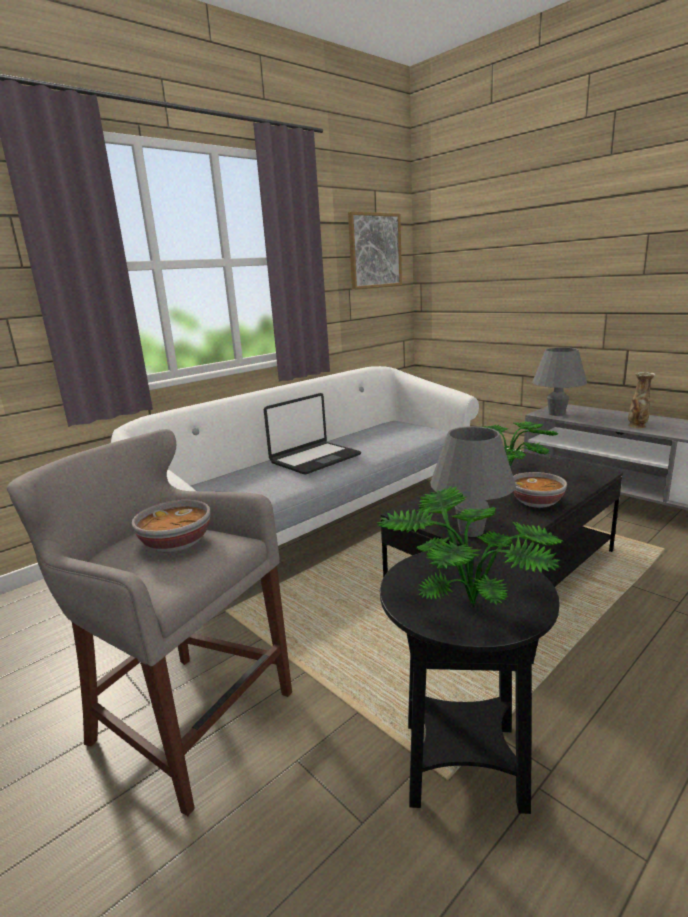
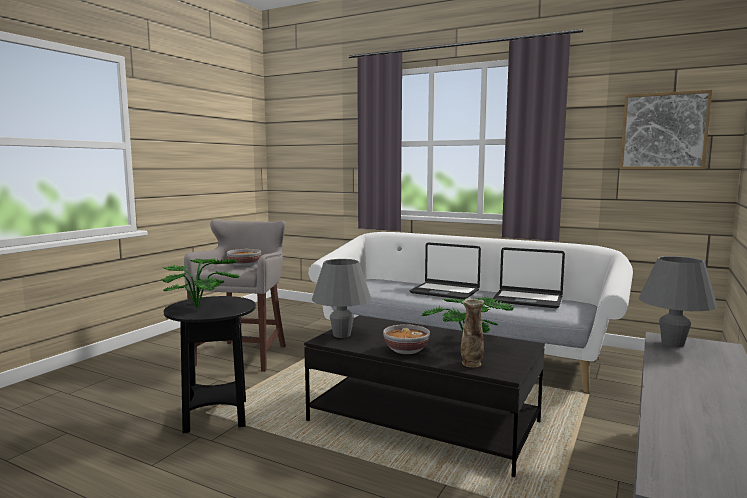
camera: 70 degrees right, 10 degrees down
(378, 434) = (527, 300): none -> laptop
(637, 426) = (673, 379): vase -> vase (471, 364)

